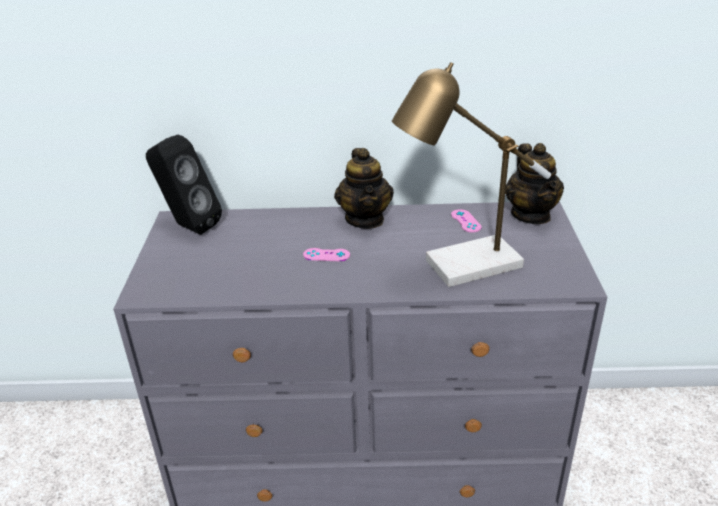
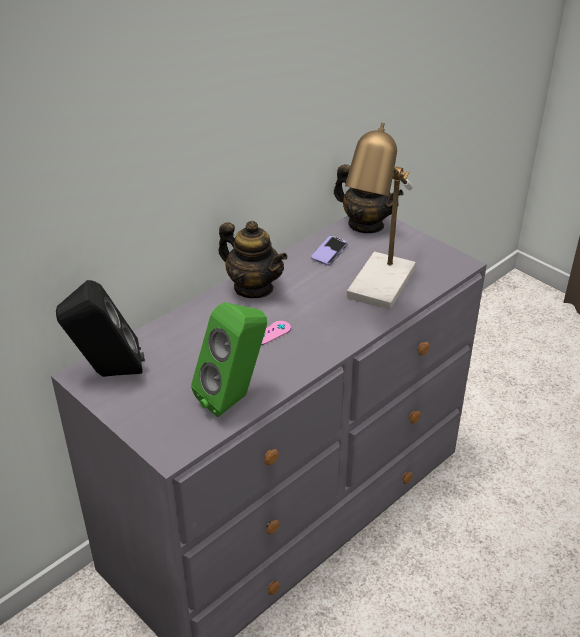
camera: 45 degrees left, 5 degrees up
(232, 284) = (234, 398): none -> green speaker
(465, 221) = (329, 252): pink game controller -> phone

